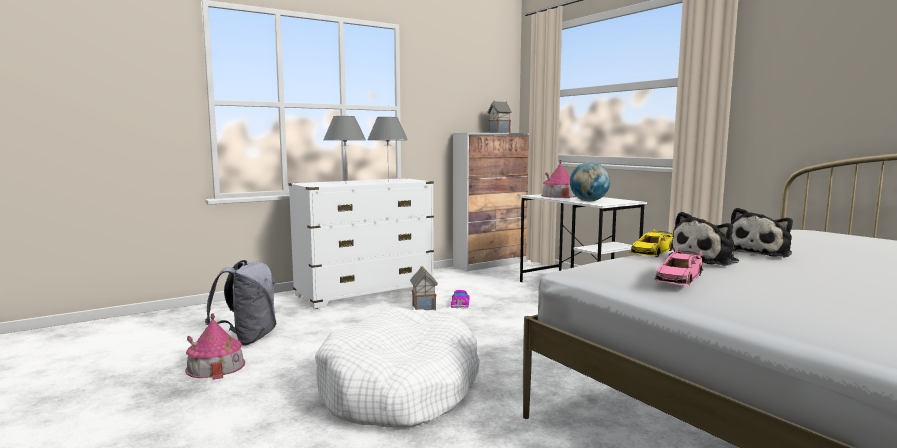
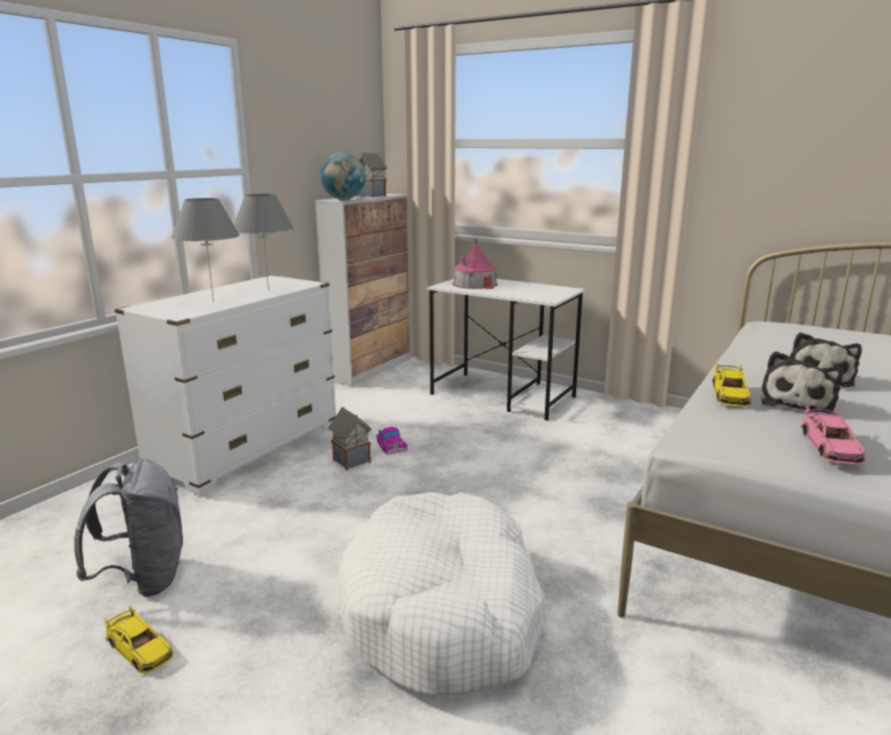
camera: 25 degrees left, 10 degrees up
(215, 366) = (140, 649): toy house -> yellow toy car
(588, 201) = (526, 294): globe -> globe (343, 199)

